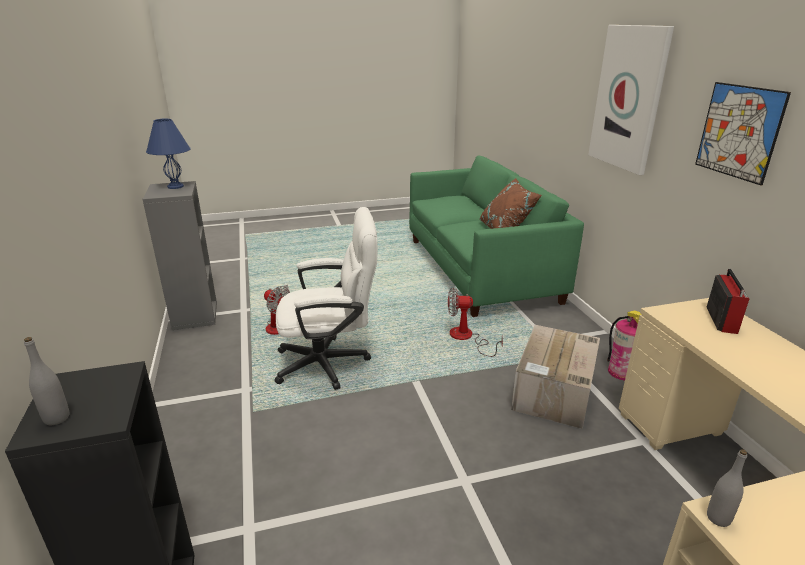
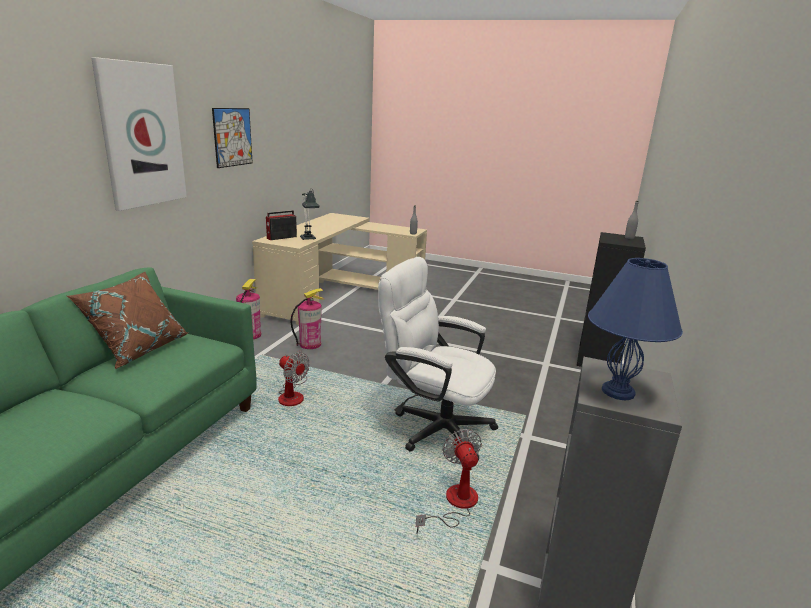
camera: 145 degrees left, 5 degrees down
(554, 392) = (310, 344): cardboard box -> fire extinguisher
(694, 333) = (308, 239): none -> table lamp

